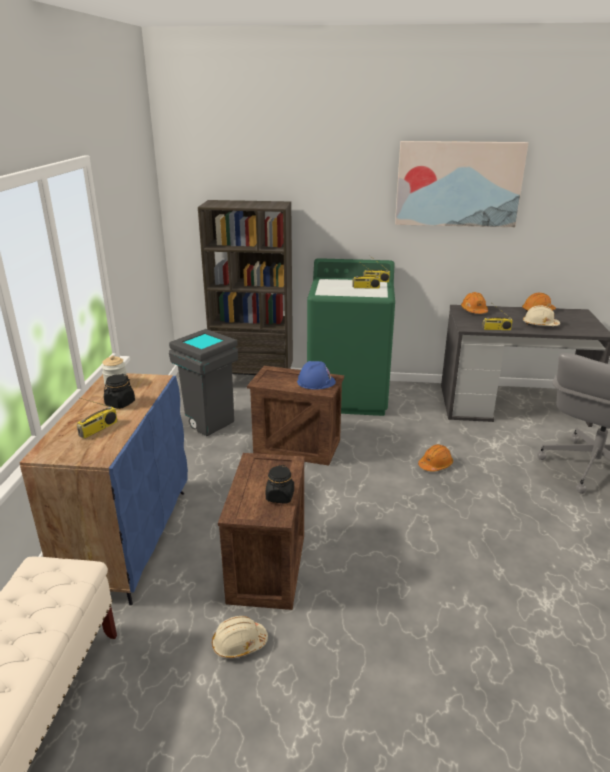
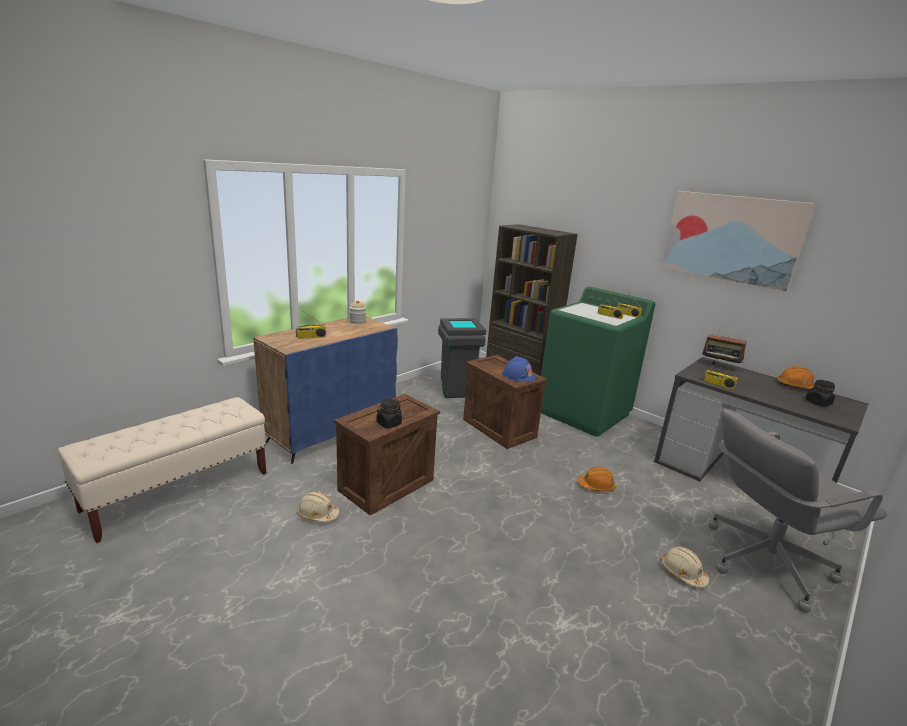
camera: 35 degrees right, 5 degrees down
(120, 403) = (342, 330): black jar -> black jar (818, 403)
(474, 311) = (719, 367): orange hard hat -> radio
(539, 324) = (776, 395): beige hard hat -> beige hard hat (682, 573)

